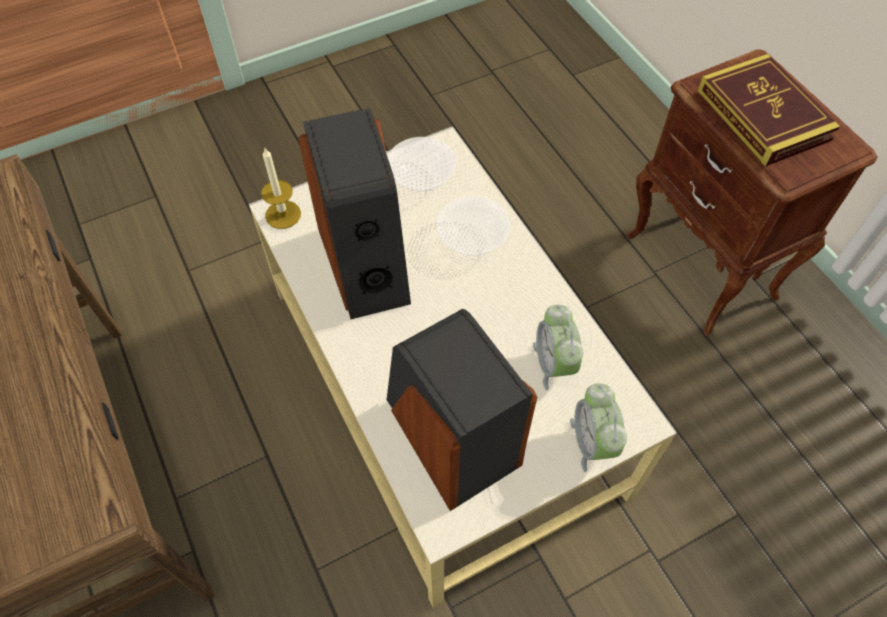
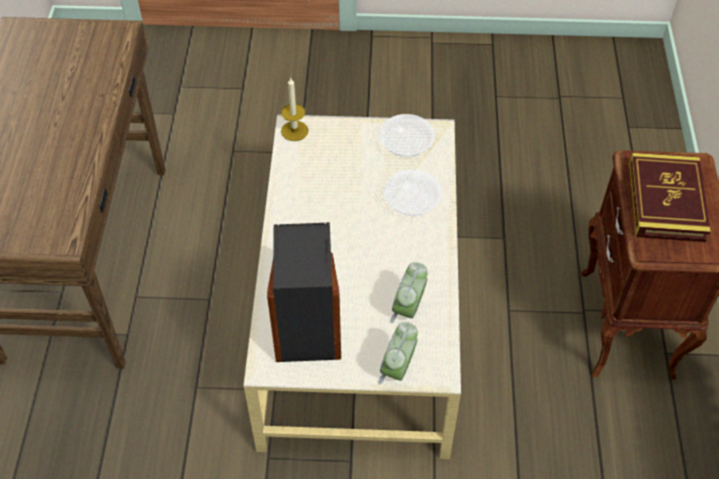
camera: 30 degrees right, 5 degrees down
(366, 262) = (328, 186): speaker -> none

